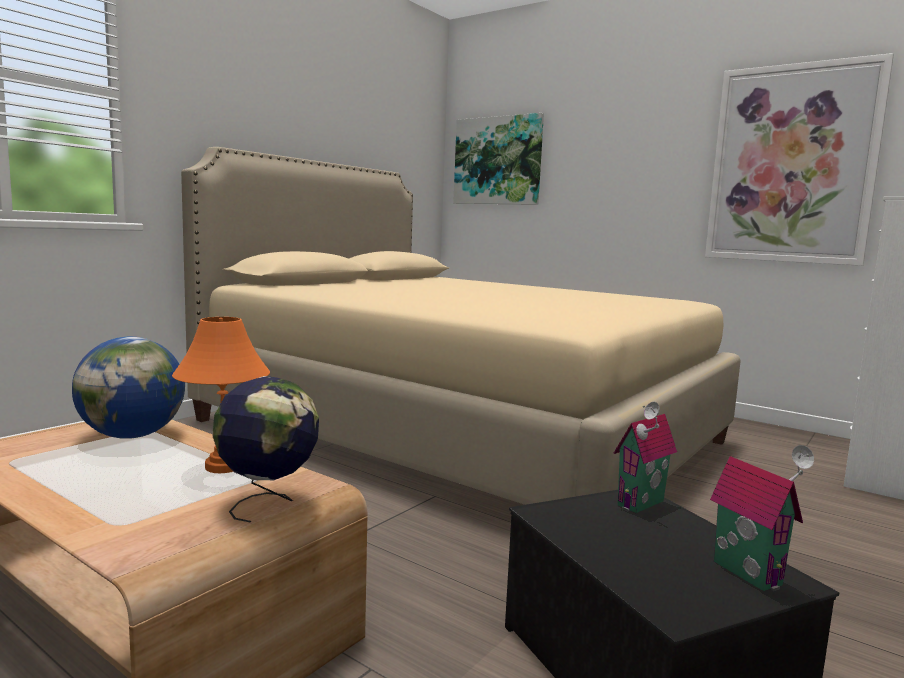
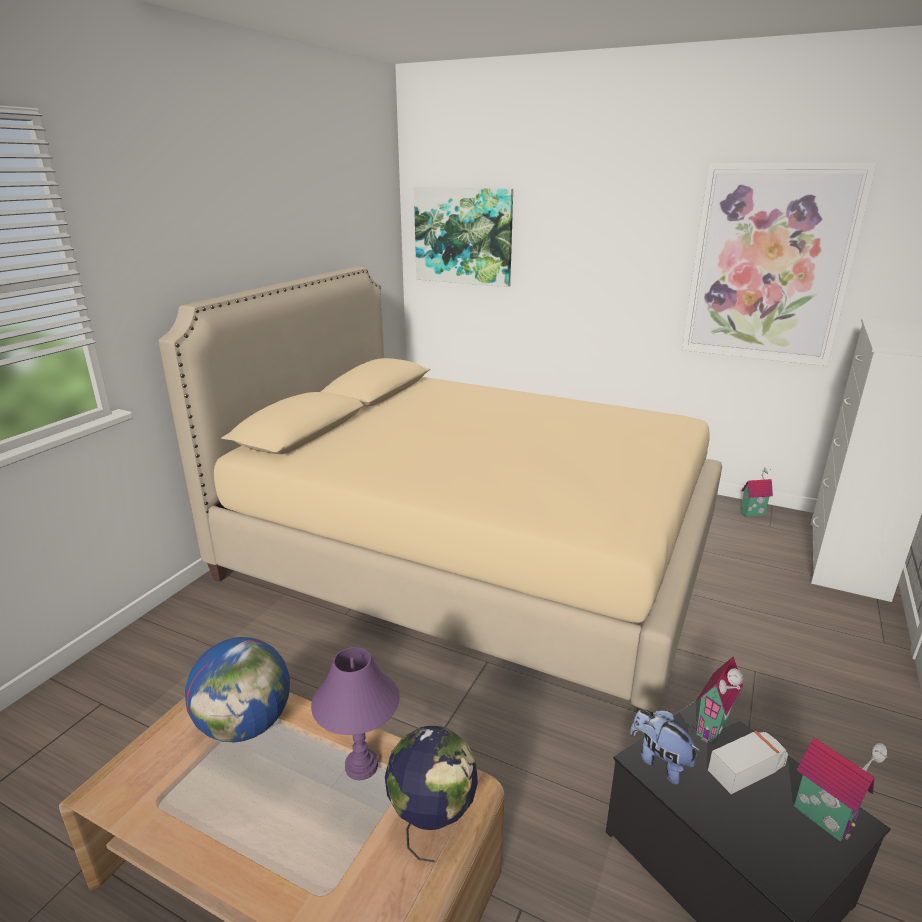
camera: 10 degrees left, 15 degrees up
(223, 467) = (361, 767): orange table lamp -> purple table lamp
(562, 515) = (660, 761): none -> plush toy
(666, 533) = (747, 771): none -> toy truck
(787, 435) = (751, 513): none -> toy house

